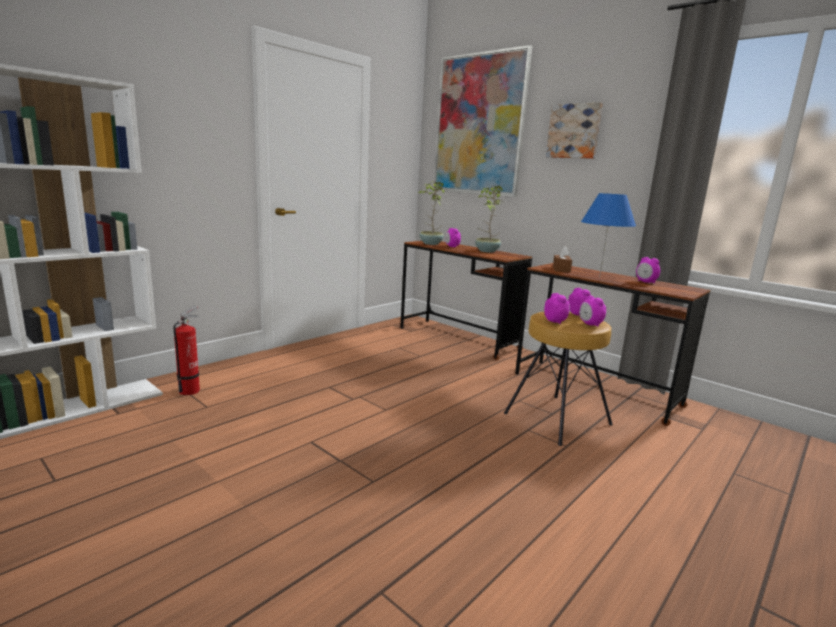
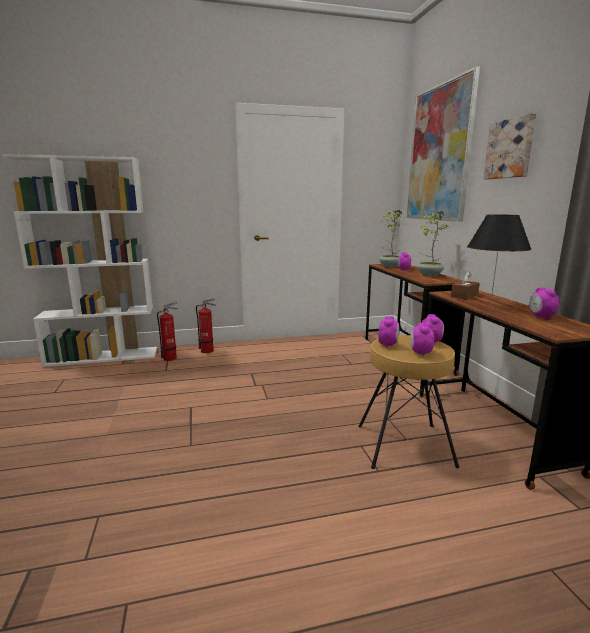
camera: 35 degrees right, 0 degrees up
(234, 371) = (209, 351): none -> fire extinguisher
(599, 277) = (490, 306): blue table lamp -> black table lamp

